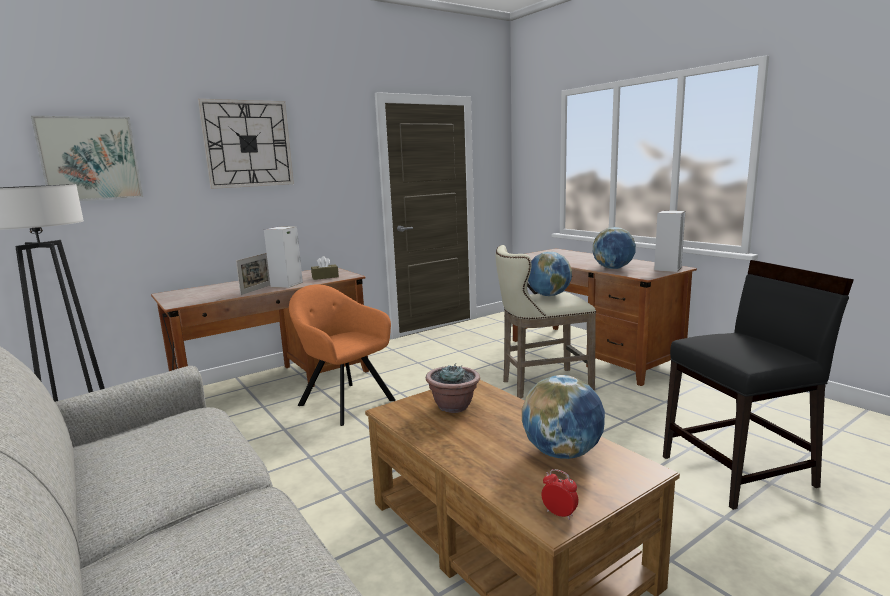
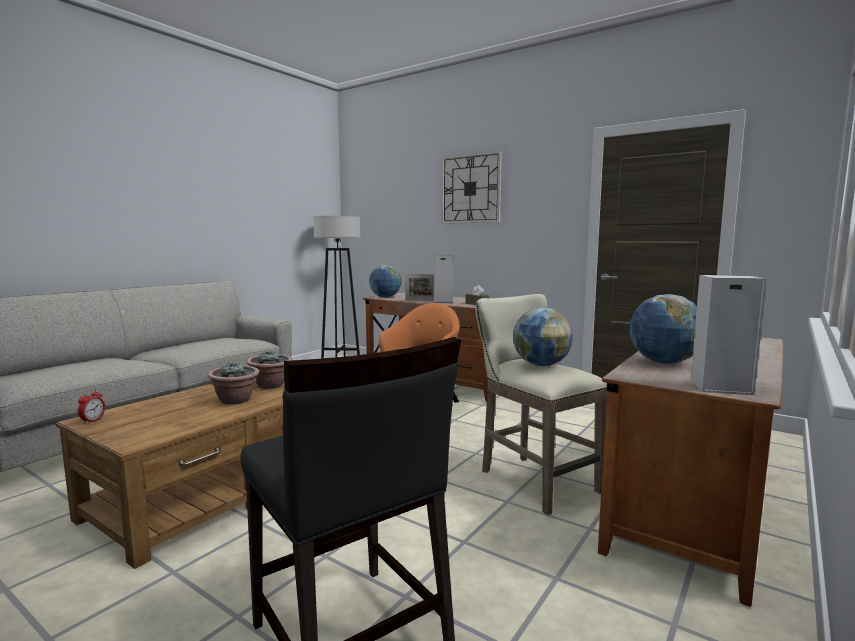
camera: 70 degrees right, 5 degrees down
(90, 159) = (386, 202): picture -> none
(506, 423) = (235, 400): none -> potted plant
(562, 453) = (177, 418): globe -> globe (385, 297)

